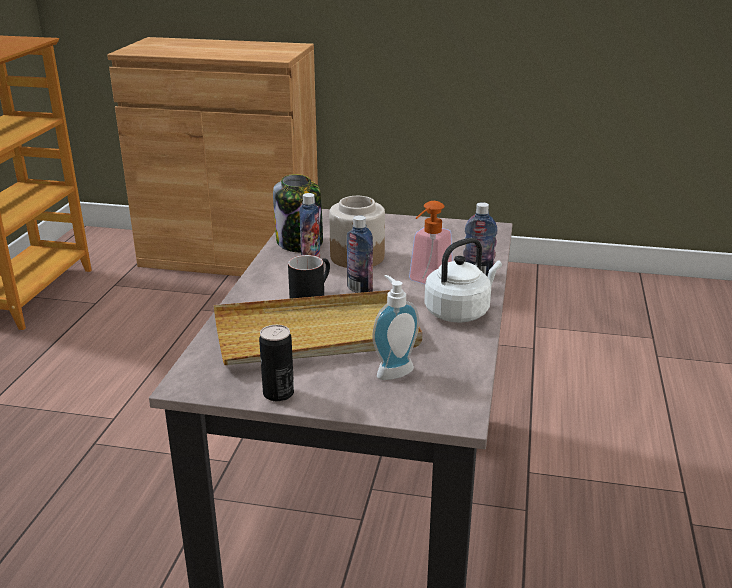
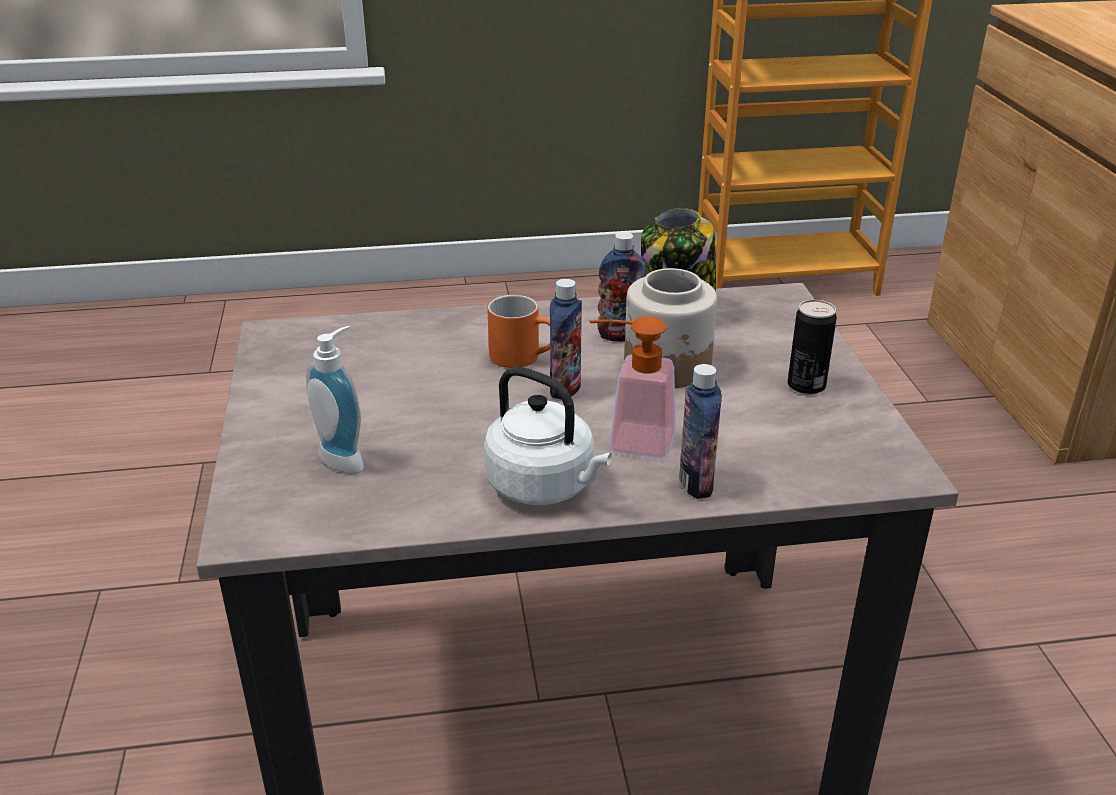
camera: 70 degrees right, 5 degrees up
(278, 394) = (266, 390): can -> can (806, 385)
(311, 294) = (524, 356): black mug -> orange mug
(317, 335) = (415, 385): beige tray -> none

